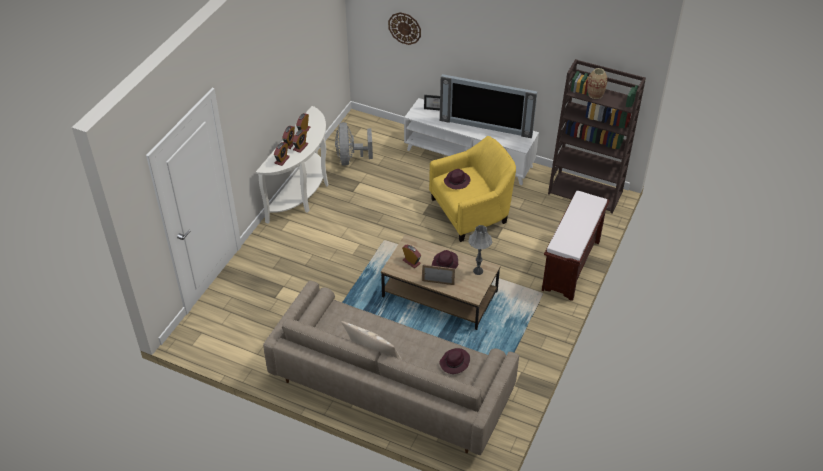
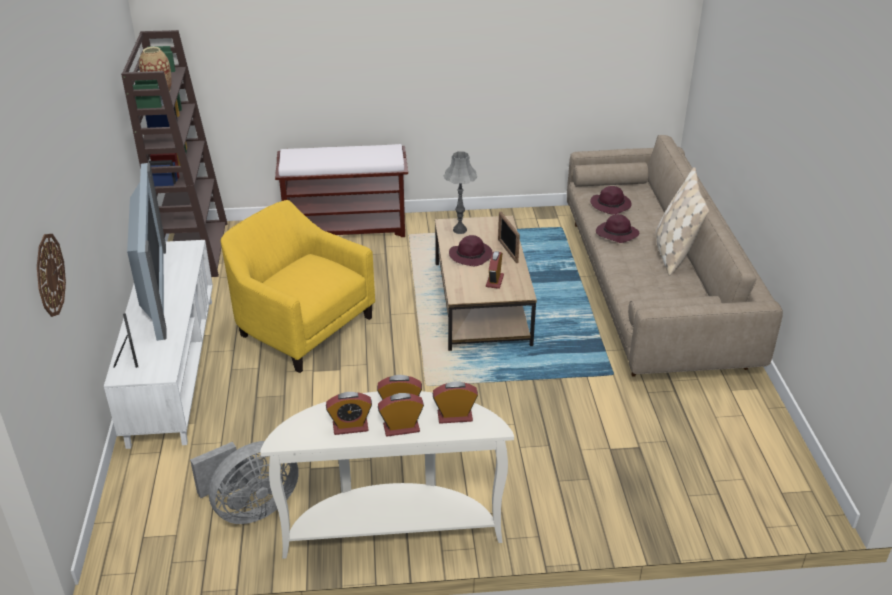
camera: 120 degrees left, 10 degrees down
(457, 181) = (305, 285): purple hat -> purple hat (616, 234)

